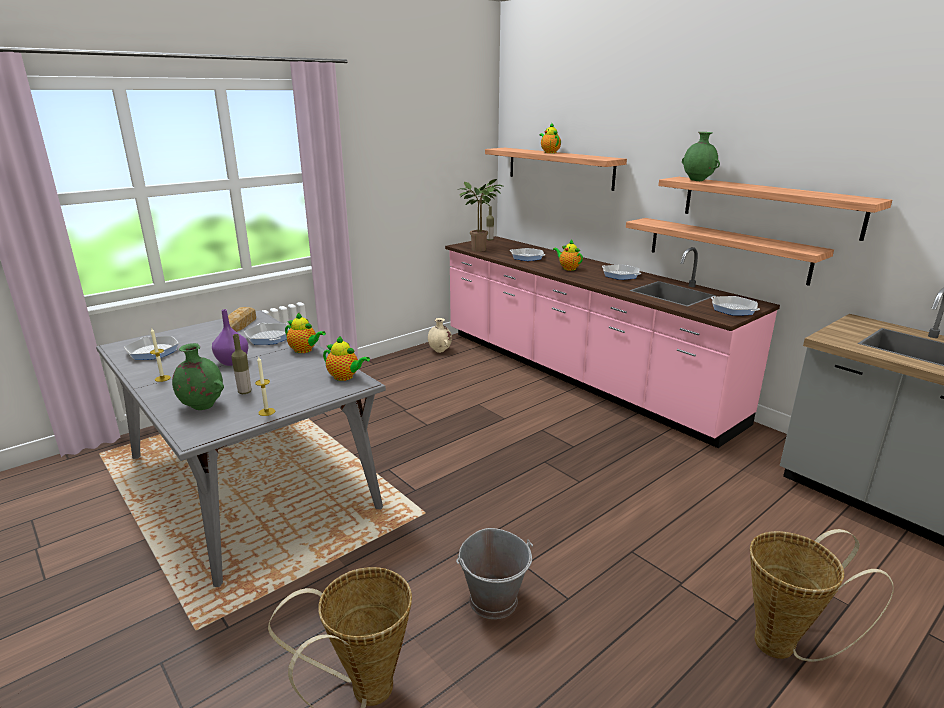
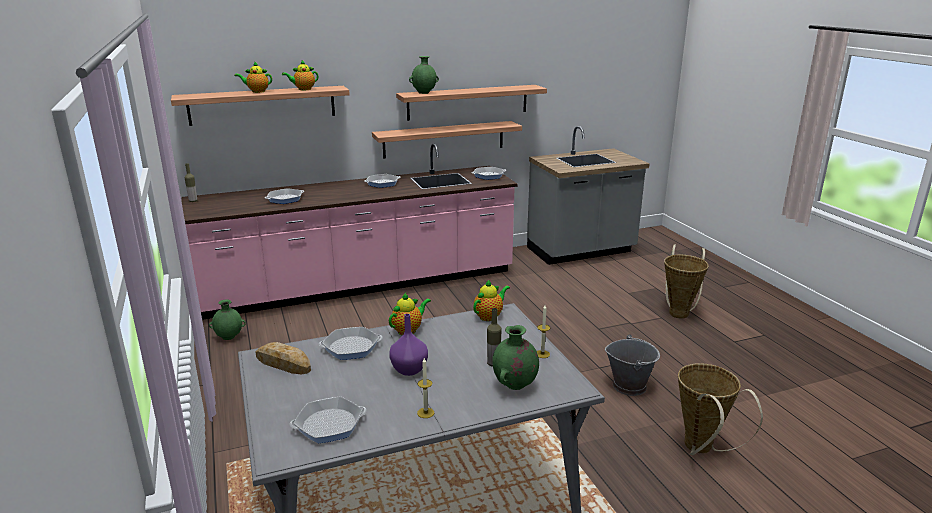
camera: 70 degrees left, 0 degrees up
(440, 351) = (229, 337): beige vase -> green vase
(481, 249) = (226, 209): potted plant -> none
(568, 268) = (341, 193): teapot -> teapot (303, 89)

